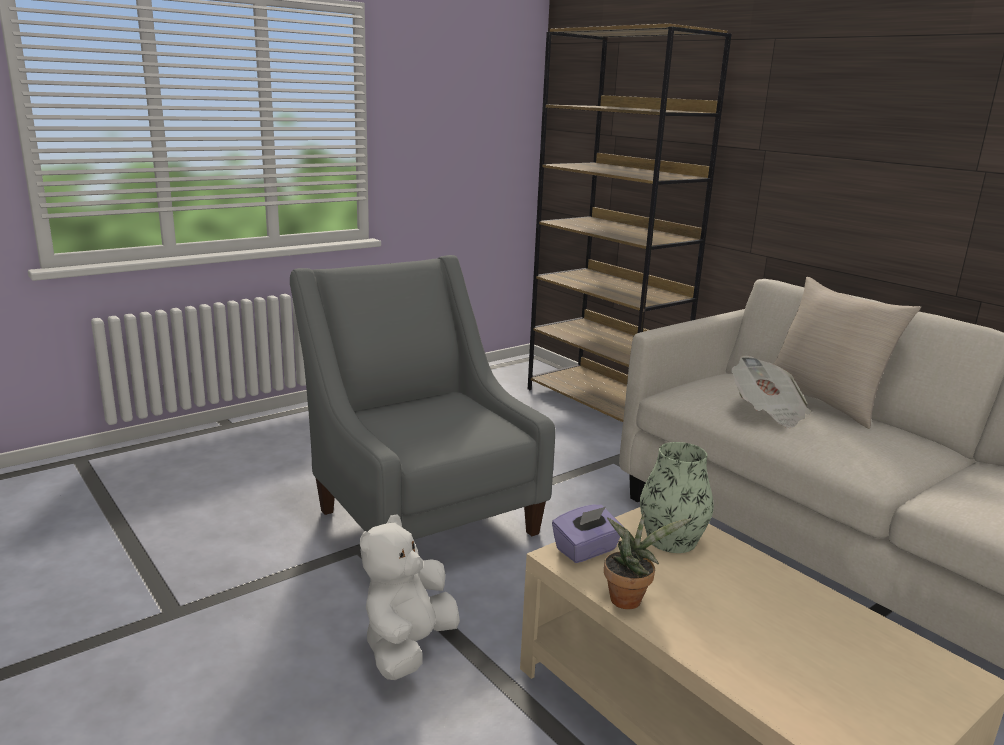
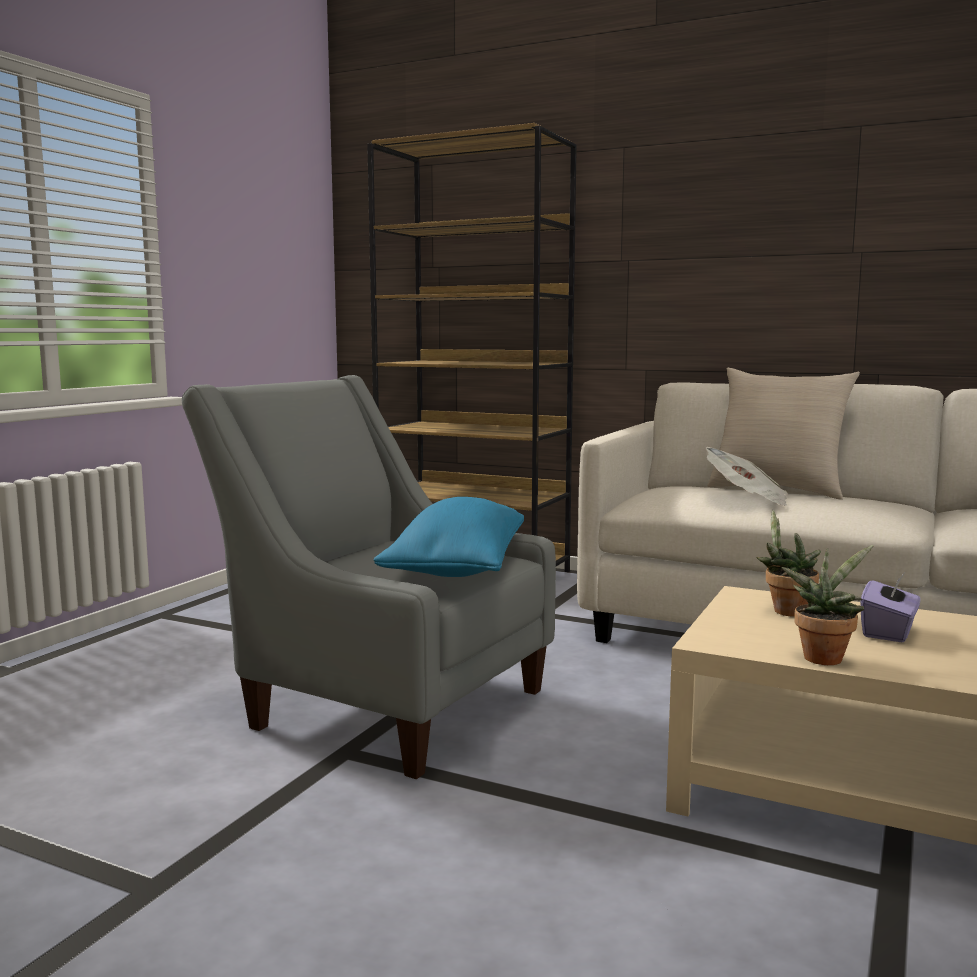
camera: 25 degrees left, 10 degrees down
(408, 647) = (519, 830): white plush toy -> none
(458, 435) = (457, 569): none -> blue pillow
(586, 550) = (724, 633): purple tissue box -> purple tissue box (888, 632)
(671, 539) = (785, 610): vase -> potted plant

